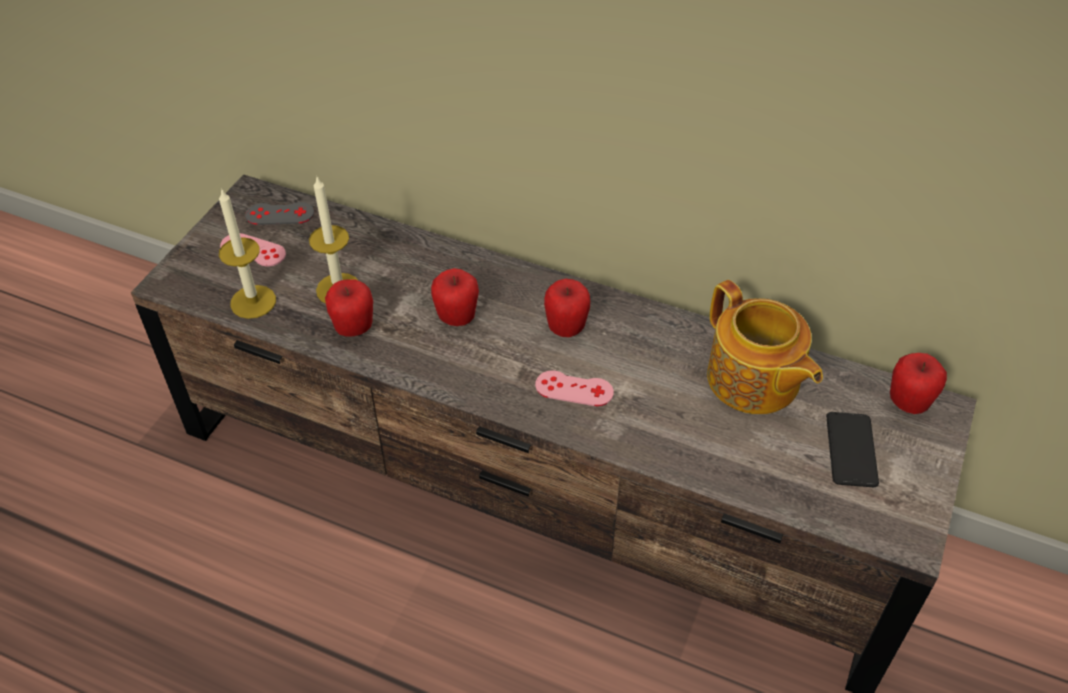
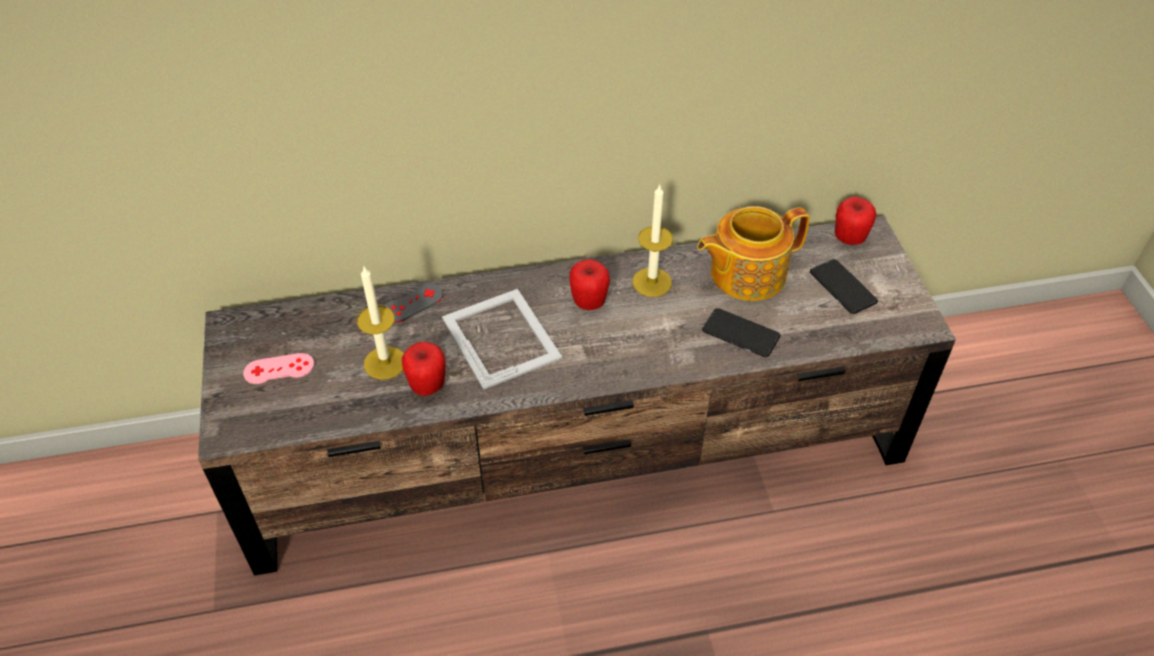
camera: 35 degrees left, 0 degrees up
(253, 302) = (321, 409): candle -> candle (652, 282)
(280, 214) = (274, 328): grey game controller -> grey game controller (412, 303)
(457, 318) = (501, 336): apple -> picture frame
(574, 389) = (634, 342): pink game controller -> none
(690, 438) = (740, 333): none -> phone
(753, 381) = (745, 273): teapot -> teapot turned 135 degrees clockwise

